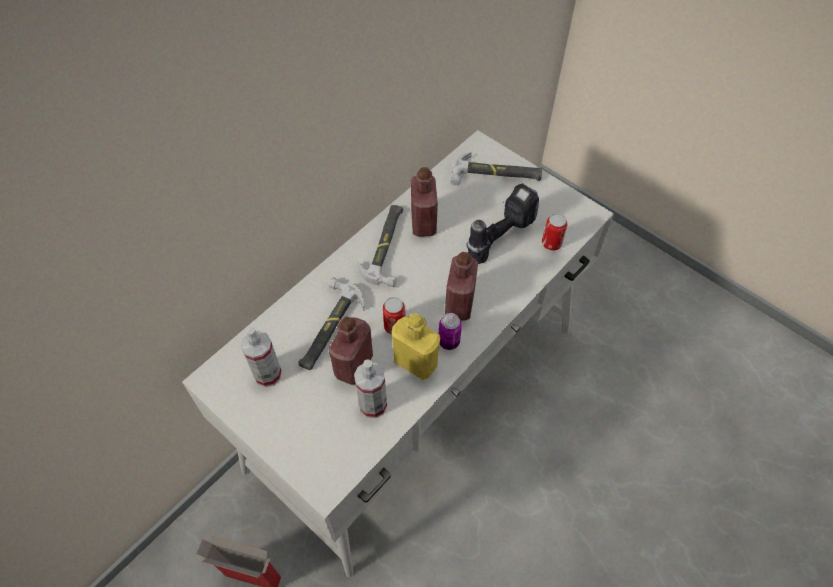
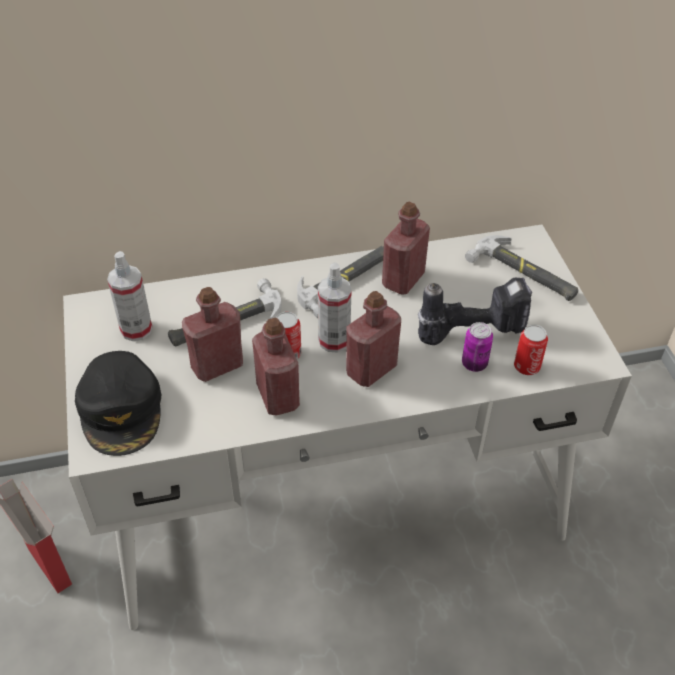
camera: 35 degrees right, 10 degrees down
(315, 443) = (121, 409): none -> black cap
(373, 405) = (202, 409): spray bottle -> spray bottle (334, 340)
(415, 362) = (277, 396): yellow bottle -> red bottle
(449, 341) = (328, 397): can -> can (474, 364)

